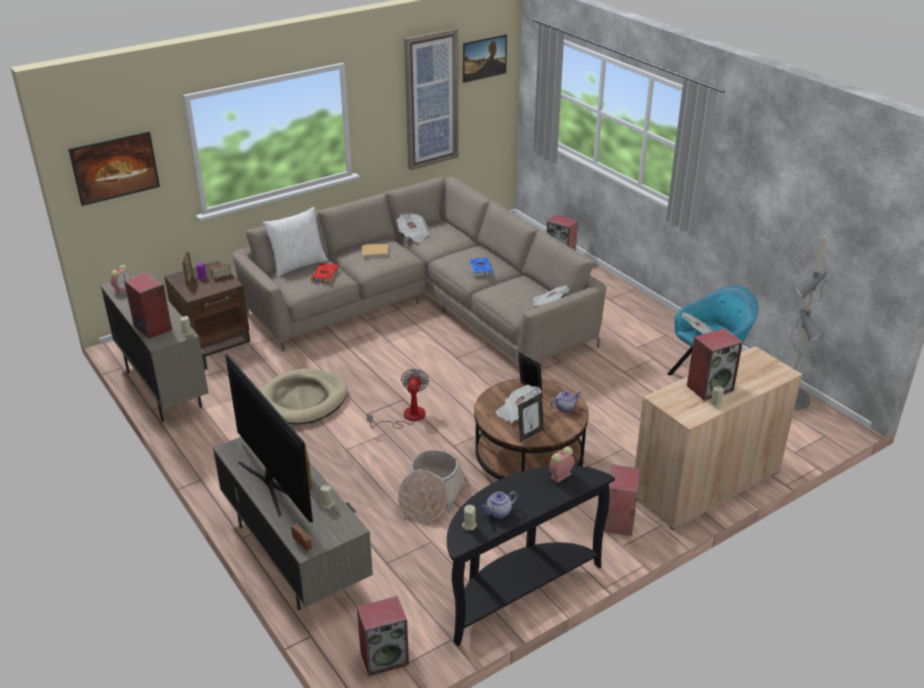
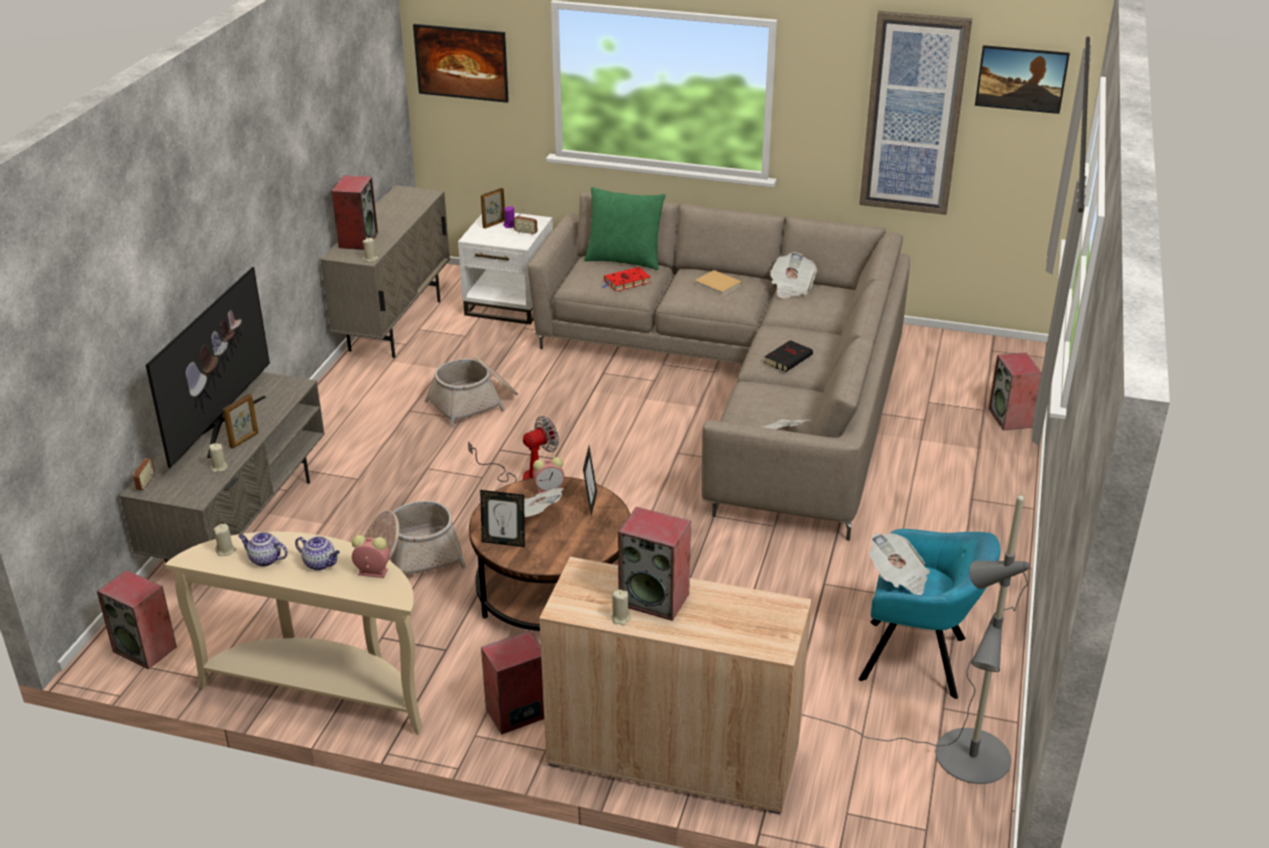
camera: 50 degrees right, 0 degrees up
(123, 289) = (402, 196): alarm clock -> alarm clock (550, 489)
(213, 336) = (510, 302): brown side table -> white side table
(298, 265) = (624, 260): white pillow -> green pillow
(303, 400) = (474, 403): beige dog bed -> basket
(480, 268) = (788, 358): blue book -> black book
(517, 590) = (322, 688): black console table -> beige console table
(565, 408) = (586, 544): teapot -> teapot (320, 563)

